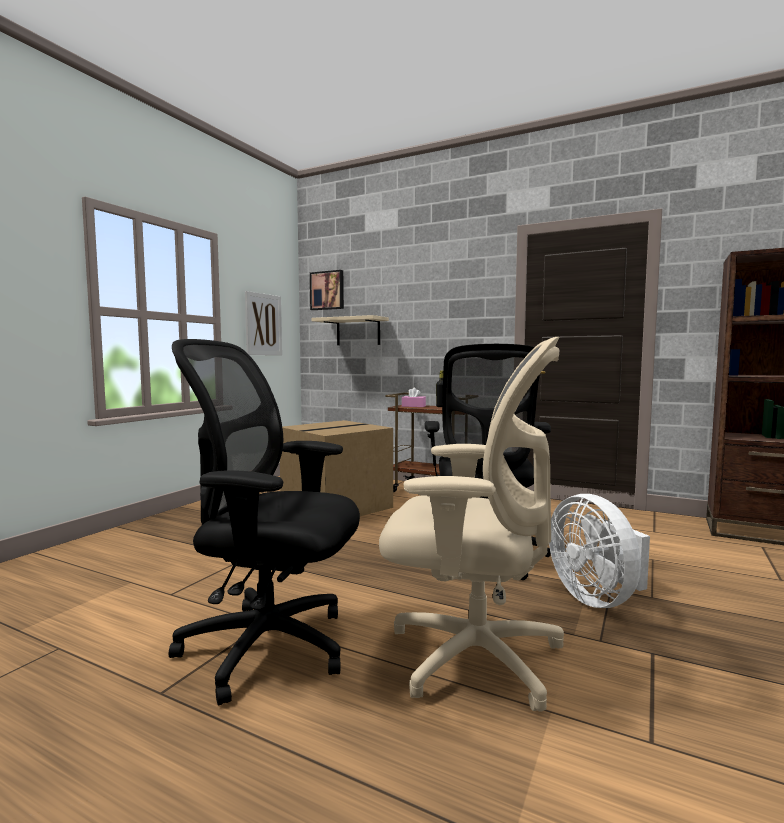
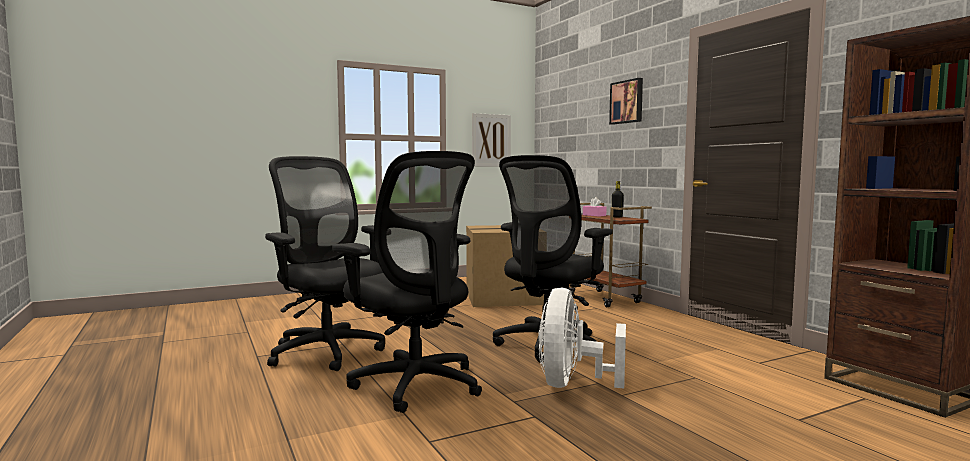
camera: 35 degrees right, 0 degrees up
(327, 290) = (551, 107): picture -> picture (627, 102)
(358, 331) = (570, 144): beige shelf -> none
(465, 658) = (411, 384): beige office chair -> black office chair

